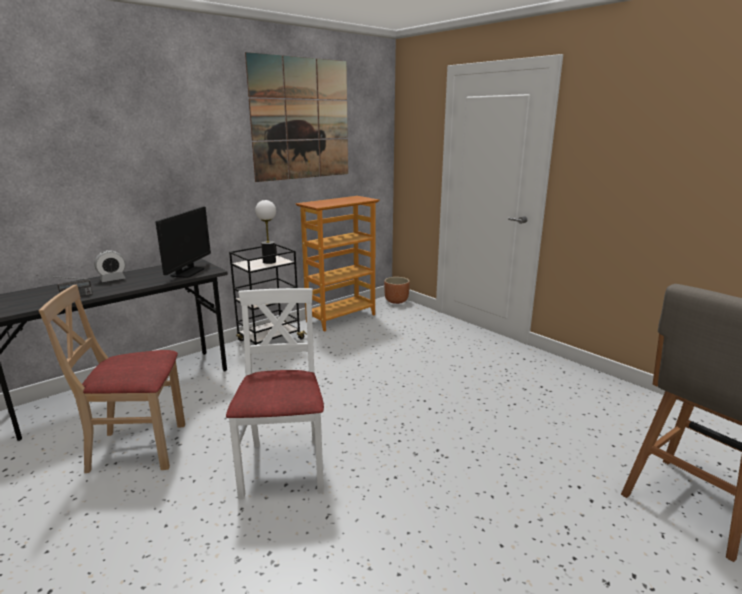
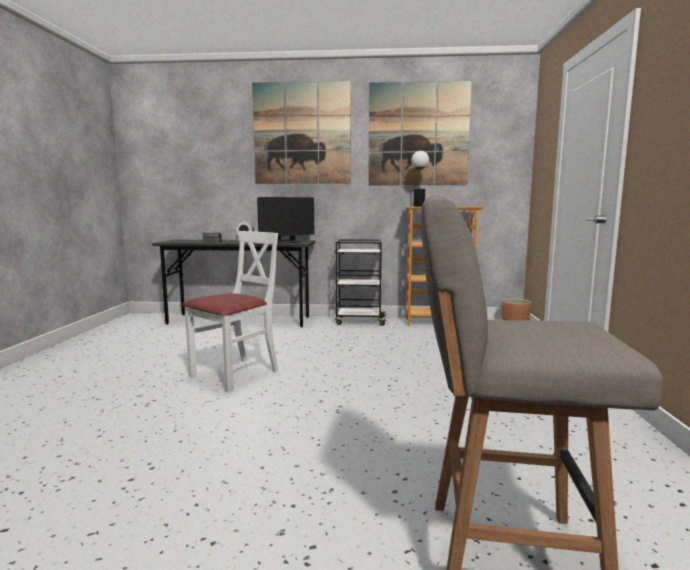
camera: 45 degrees right, 10 degrees down
(138, 448) = (196, 342): beige chair -> none
(165, 117) = (302, 133): none -> picture
(269, 262) = (363, 250): table lamp -> table lamp (418, 206)

